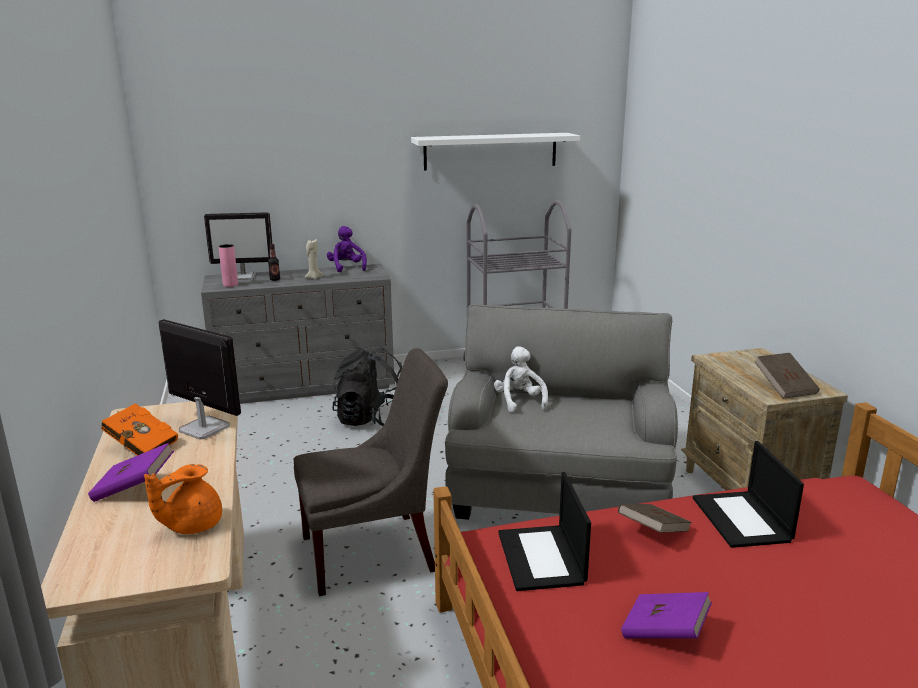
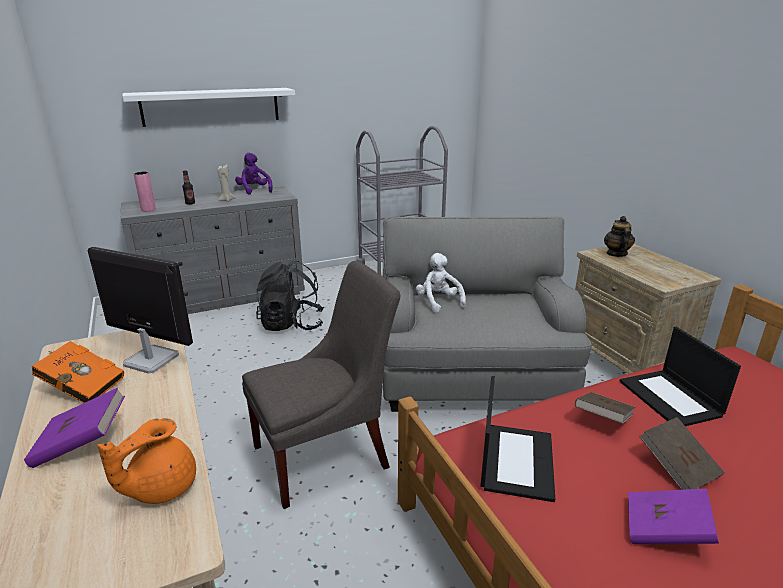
camera: 10 degrees left, 5 degrees up
(243, 276) = (159, 202): monitor -> none
(490, 151) = (373, 83): white shelf -> white shelf (211, 106)
(542, 558) = (516, 460): laptop -> laptop turned 150 degrees counterclockwise
(737, 360) = (616, 254): none -> teapot
(784, 387) = (669, 275): brown book -> brown book (677, 467)

